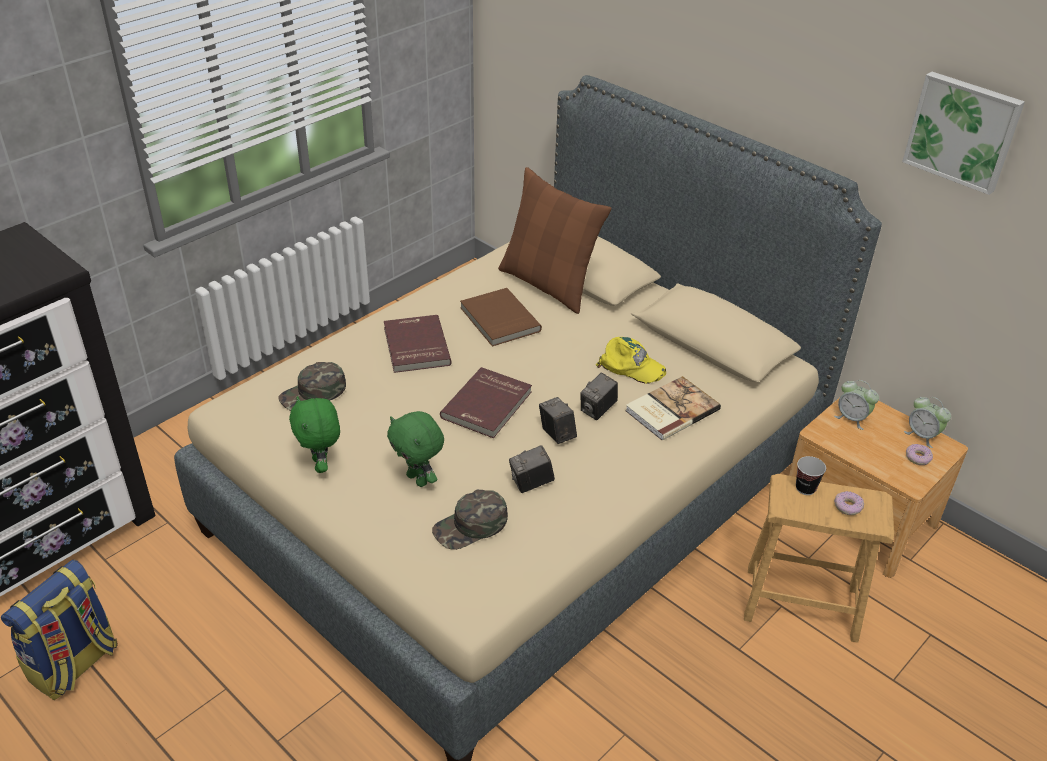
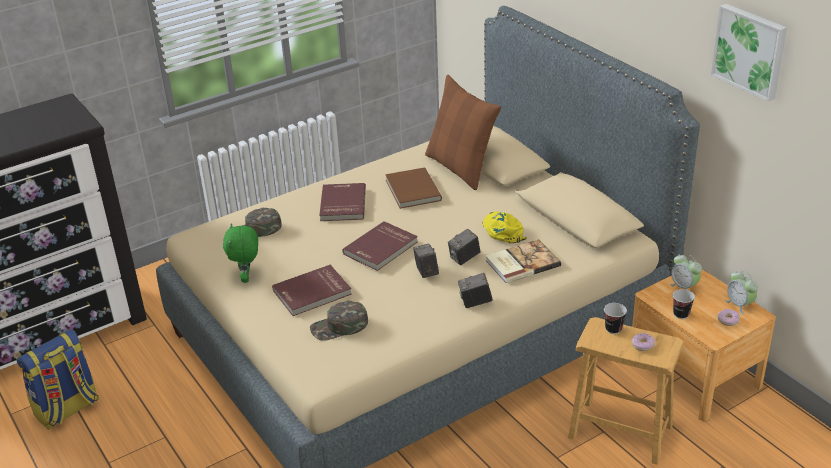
camera: 15 degrees right, 5 degrees down
(418, 479) = (312, 293): green plush toy -> red book
(531, 483) = (394, 303): camera -> camera (475, 302)
(631, 366) = (503, 230): yellow cap -> yellow cap turned 150 degrees counterclockwise
(862, 455) = (681, 314): none -> cup

